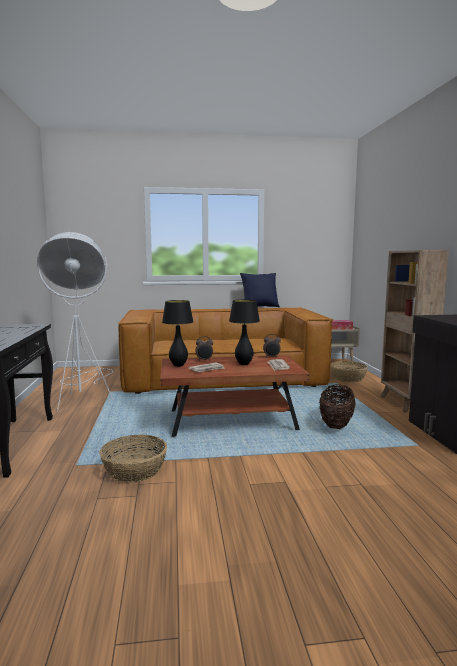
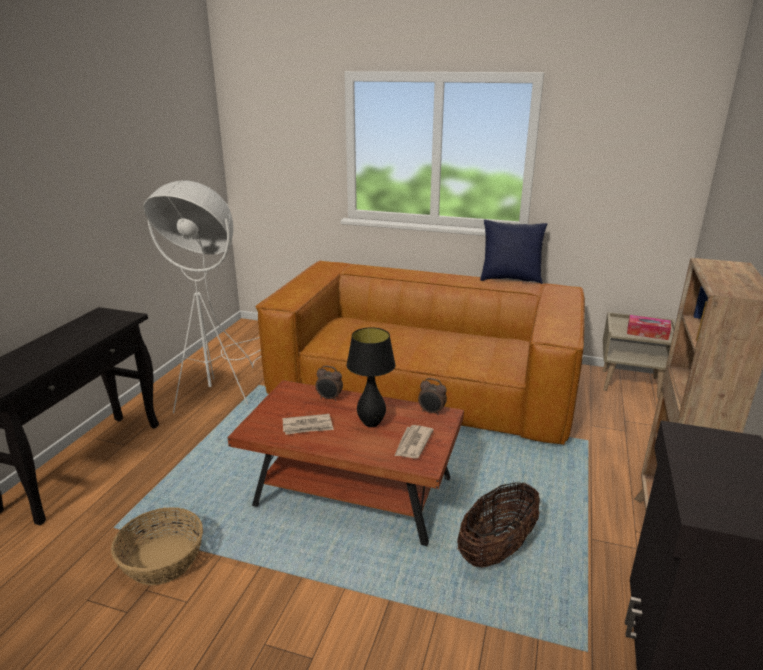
camera: 25 degrees right, 15 degrees up
(178, 365) = (282, 406): black table lamp -> none
(347, 378) = (618, 432): basket -> none

